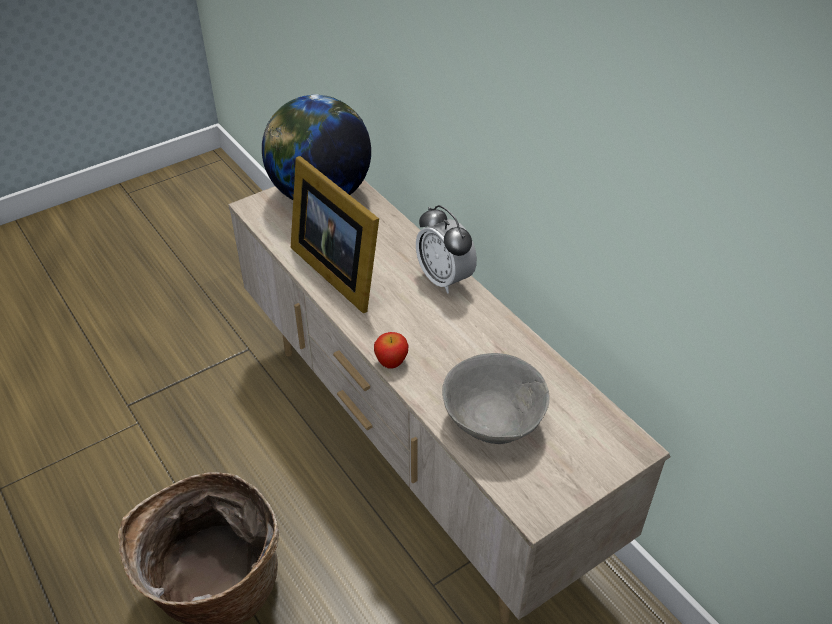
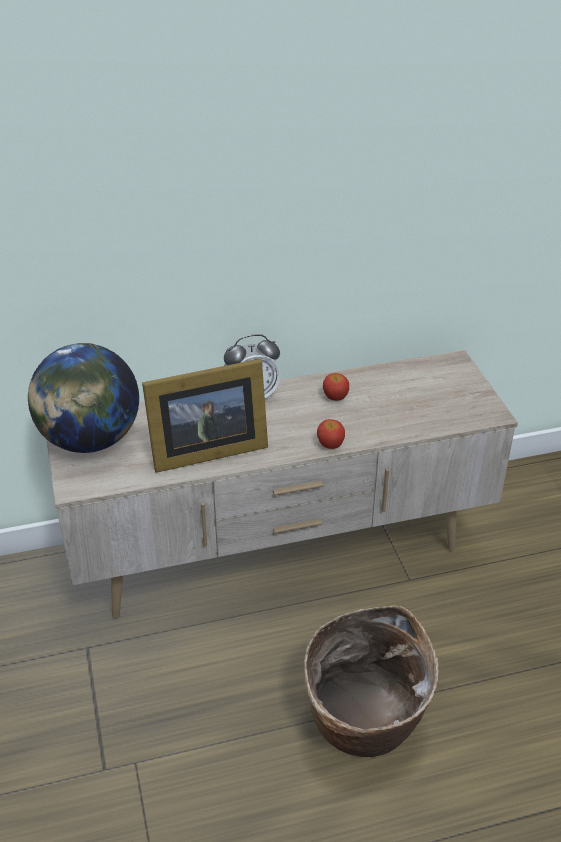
camera: 70 degrees left, 5 degrees down
(481, 345) = (335, 397): none -> apple
(491, 421) = (411, 412): grey bowl -> none

